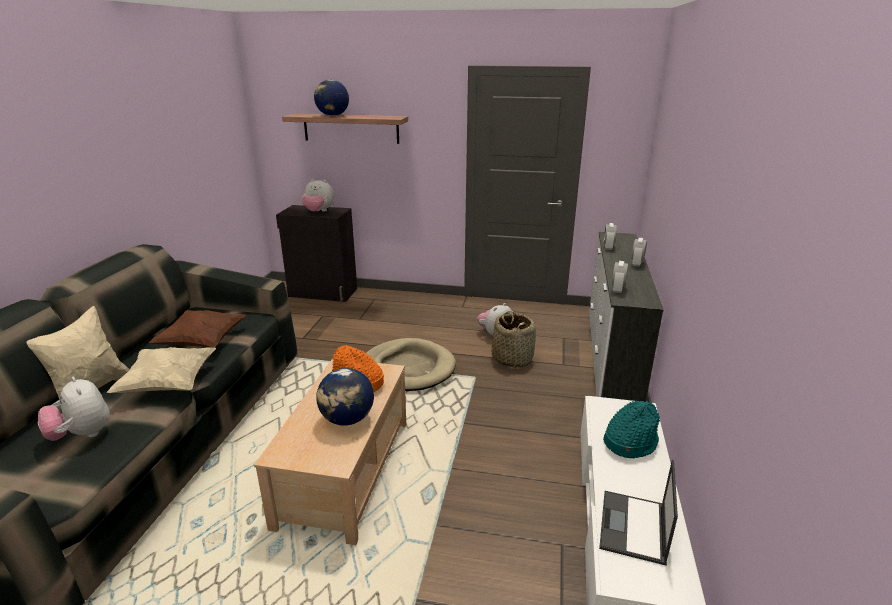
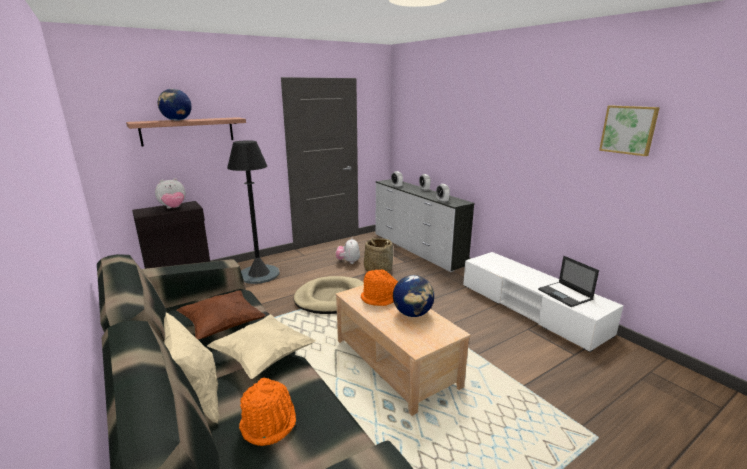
camera: 45 degrees left, 5 degrees down
(82, 435) = (269, 421): plush toy -> orange hat
(389, 311) = (259, 274): none -> black floor lamp
(629, 442) = (511, 269): turquoise hat -> none
(789, 246) = (629, 130): none -> picture

